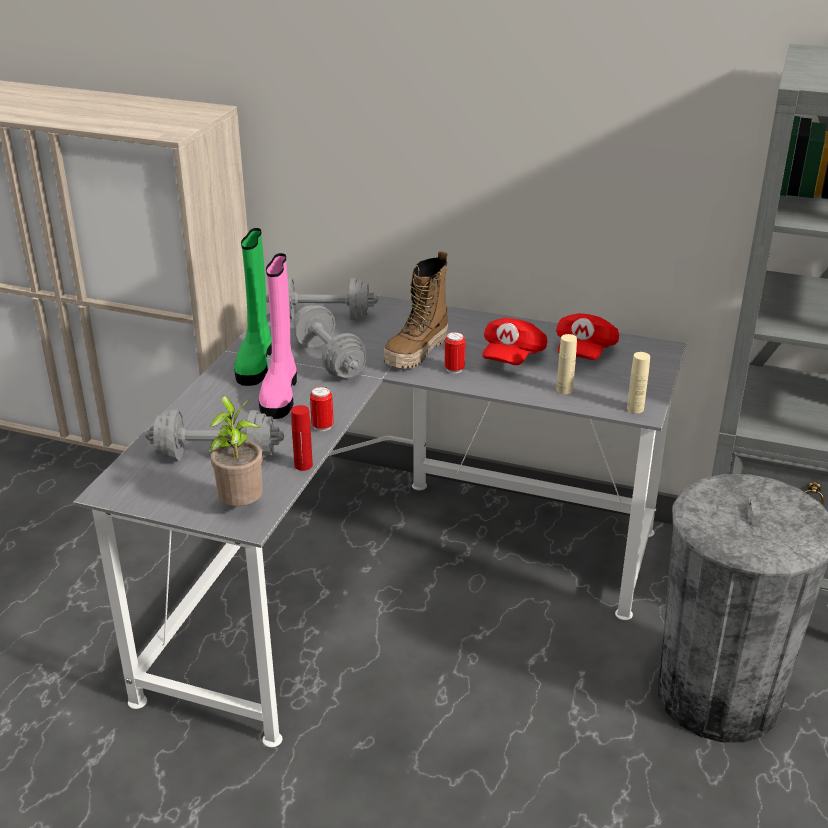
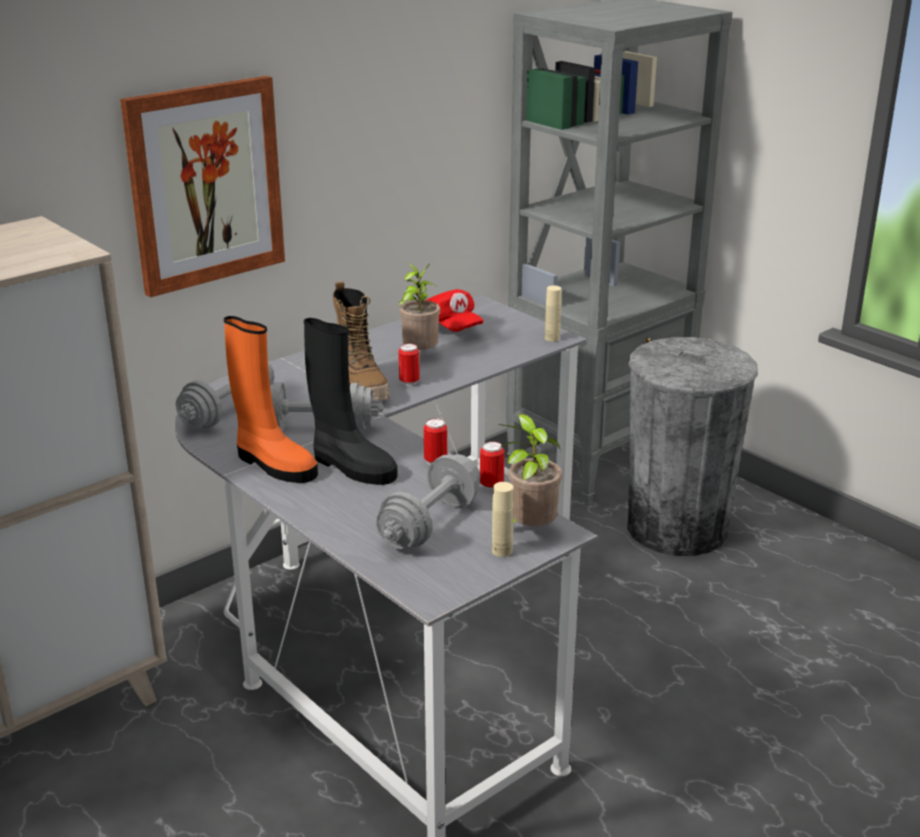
camera: 60 degrees left, 5 degrees down
(256, 363) = (273, 465): green boot -> orange boot
(280, 394) = (351, 467): pink boot -> black boot
(303, 465) = (491, 486): red bottle -> can
(385, 125) = (205, 184): none -> picture
(512, 357) = (420, 355): red cap -> potted plant
(564, 390) = (495, 352): beige bottle -> beige bottle (502, 551)

